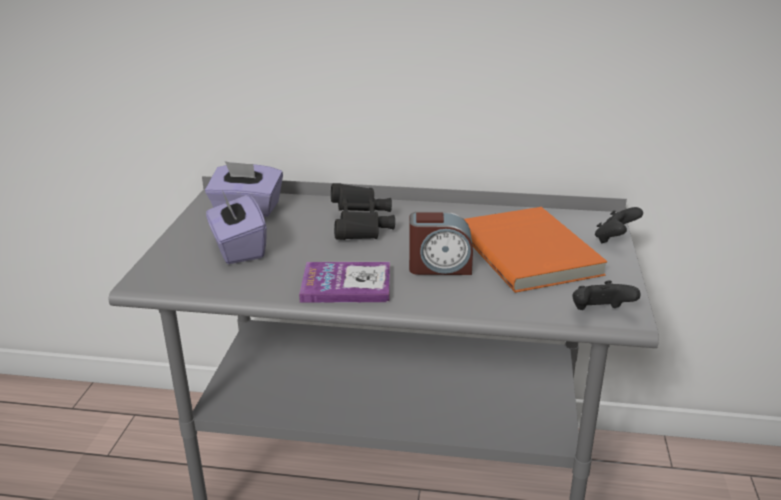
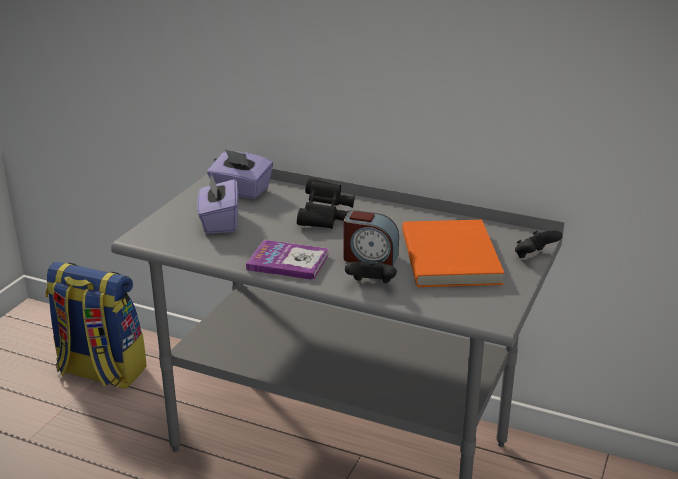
camera: 15 degrees right, 0 degrees up
(85, 446) = (100, 372): none -> backpack
(599, 313) = (476, 313): black game controller -> black game controller (371, 285)

